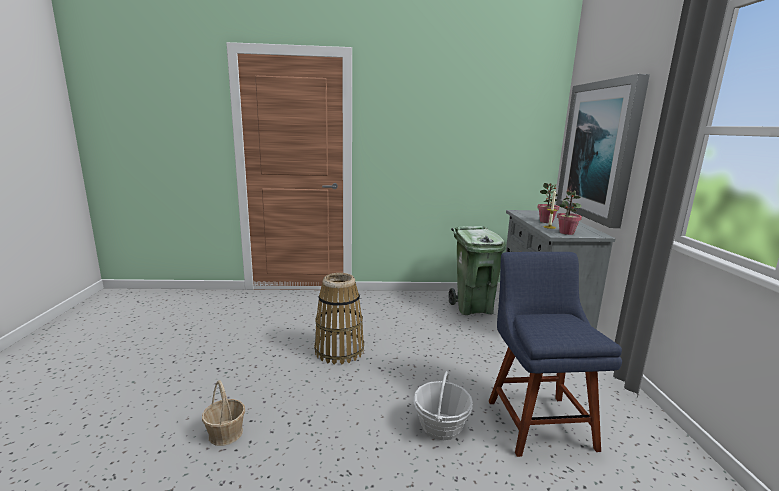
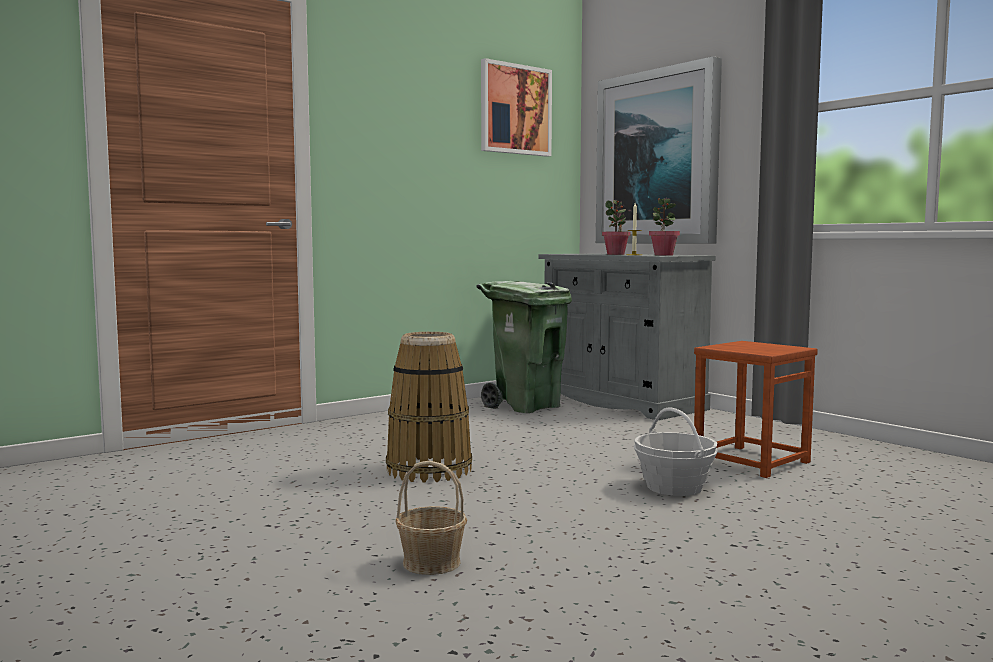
camera: 35 degrees left, 10 degrees down
(505, 109) = (515, 109): none -> picture
(537, 420) = (750, 461): blue chair -> brown stool

